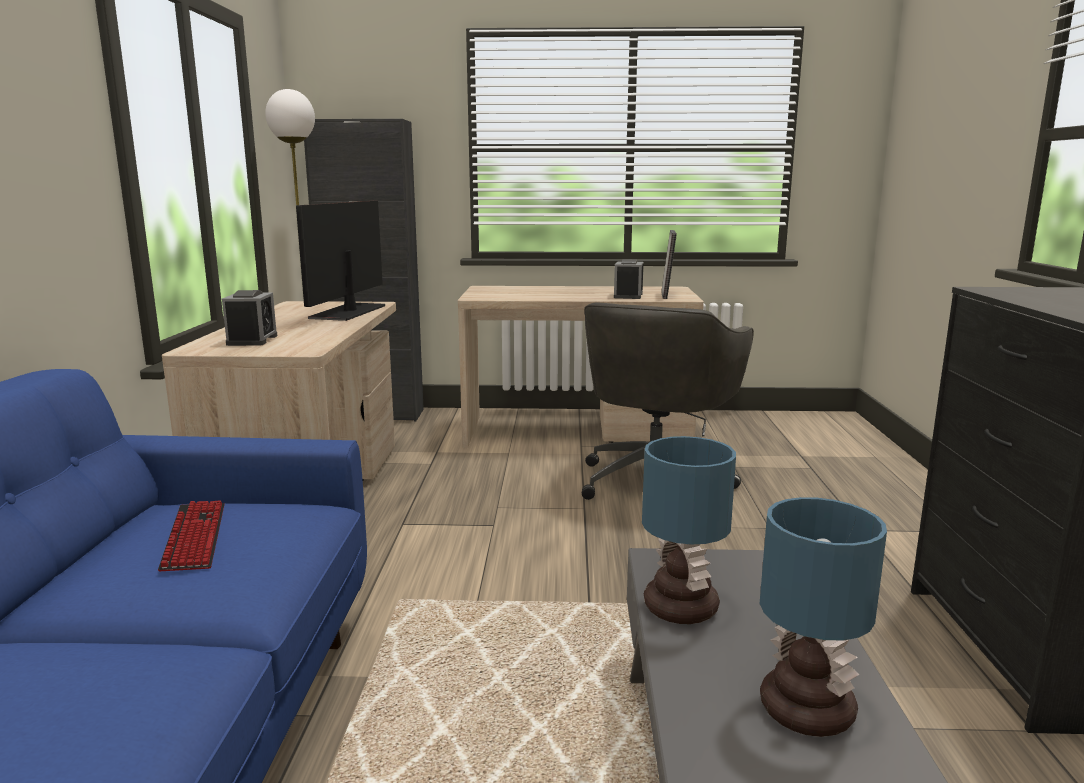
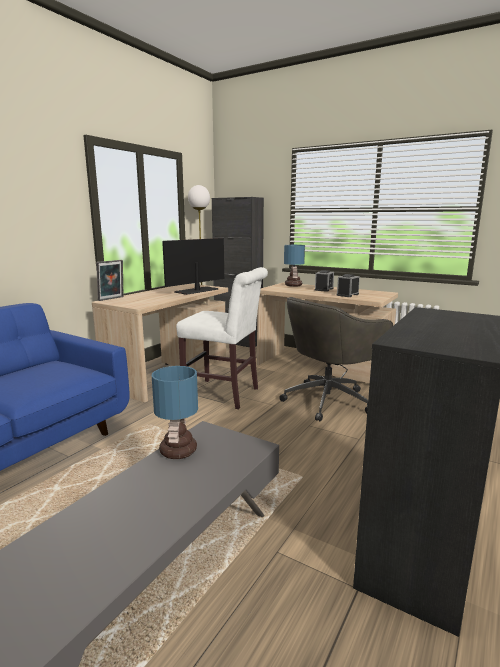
camera: 30 degrees right, 0 degrees up
(195, 537) = (40, 374): keyboard -> none
(252, 340) = (132, 299): alarm clock -> alarm clock (324, 289)
(477, 511) = (225, 395): none -> white chair
(667, 295) = (370, 296): picture frame -> picture frame (112, 299)
(802, 709) = (152, 507): table lamp -> table lamp (293, 285)

